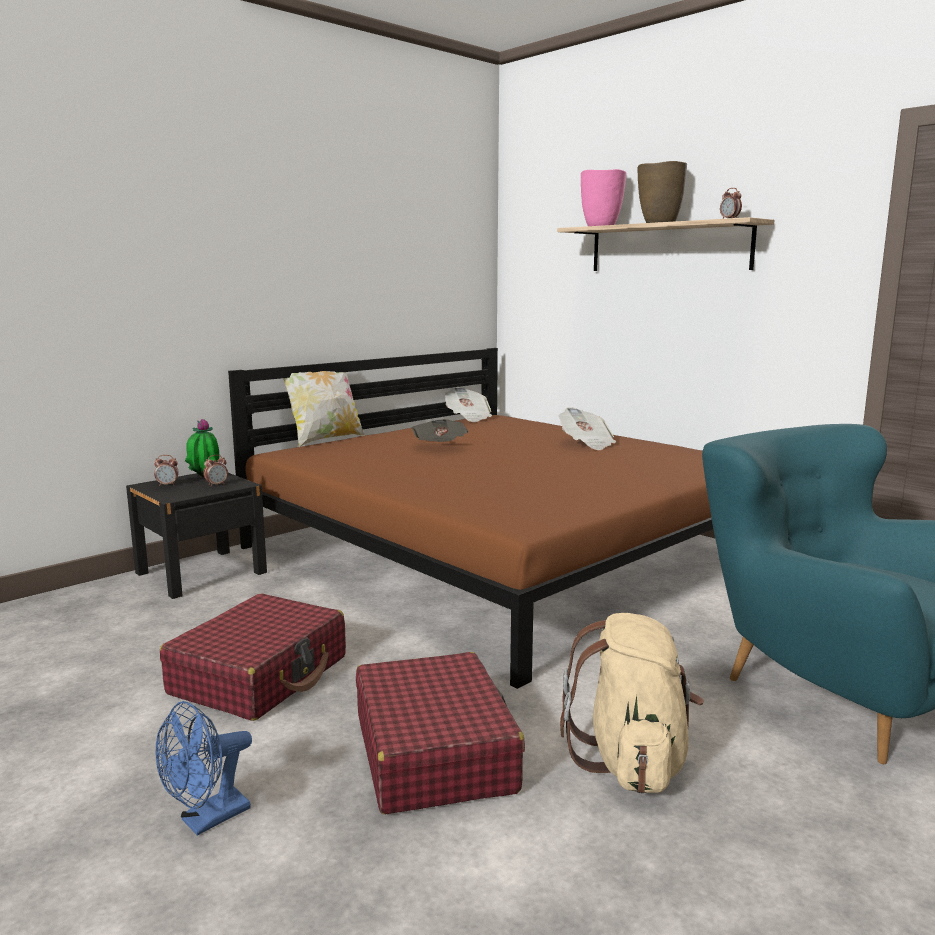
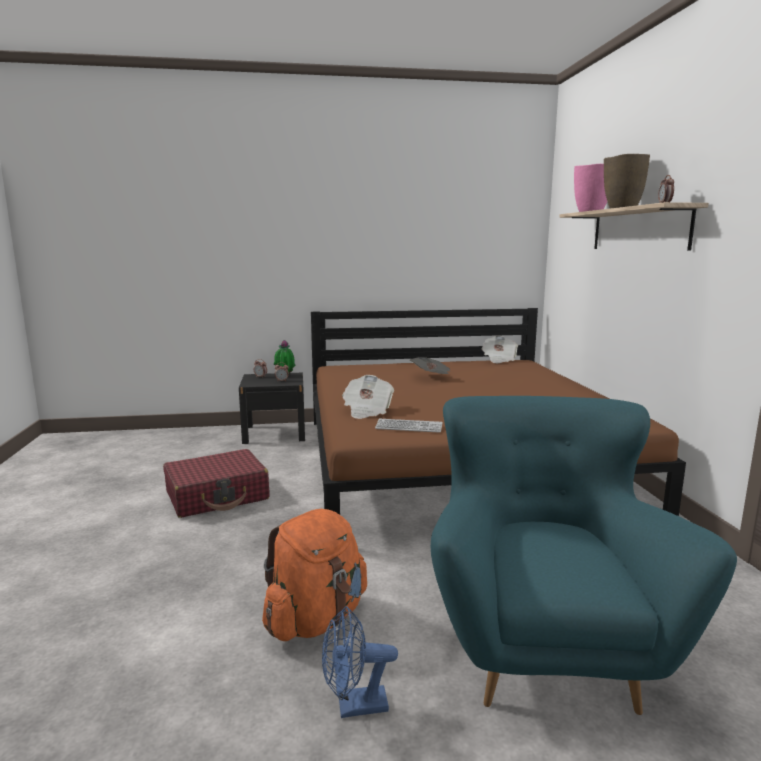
camera: 35 degrees right, 0 degrees up
(207, 820) = (95, 556): blue fan -> blue fan (354, 706)
(325, 439) = (376, 362): pillow -> none
(434, 752) = (227, 567): red suitcase -> none
(550, 503) = (409, 427): none -> keyboard
(586, 444) = (541, 391): newspaper -> newspaper (367, 411)
(632, 761) = (316, 619): beige backpack -> orange backpack

